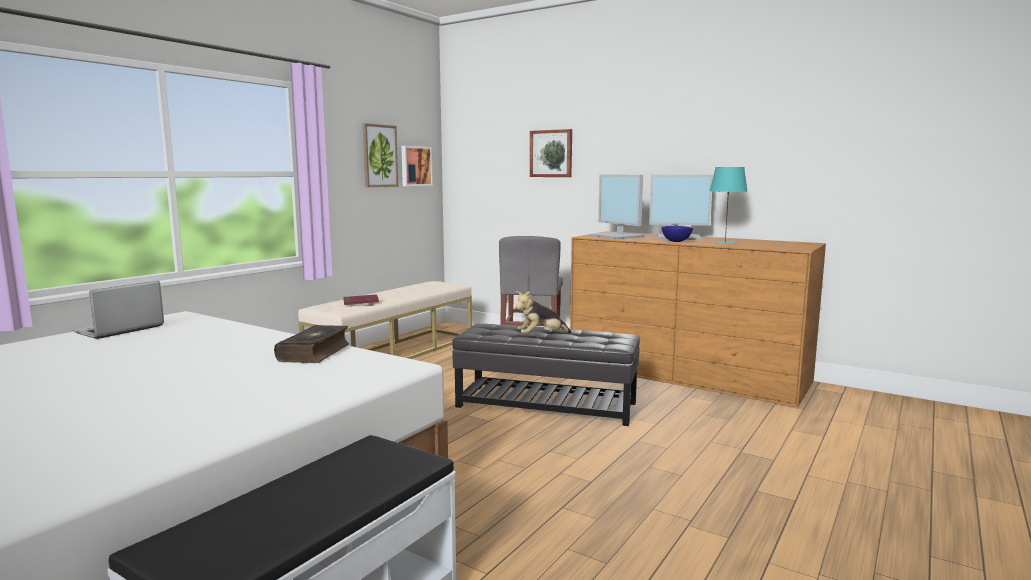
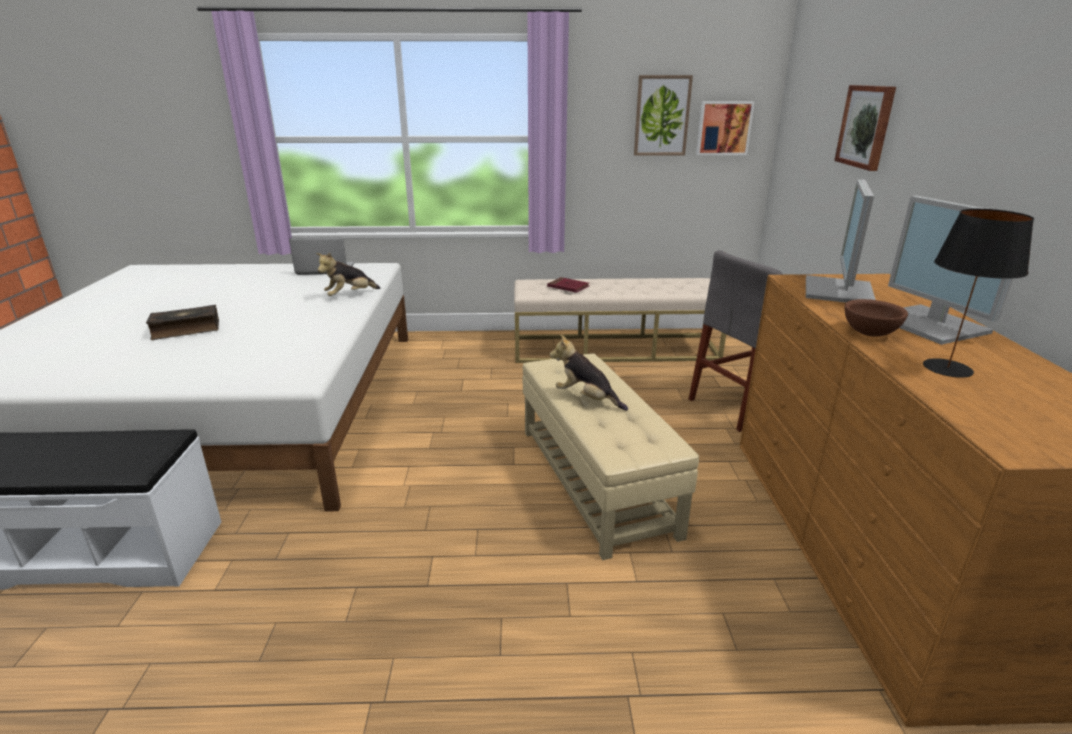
camera: 55 degrees right, 15 degrees up
(233, 332) = (349, 295): none -> plush toy
(315, 353) = (313, 338): book -> book (186, 330)
(546, 404) = (596, 479): black ottoman -> beige ottoman
(676, 241) = (869, 334): blue bowl -> brown bowl
(725, 243) = (948, 368): turquoise table lamp -> black table lamp

